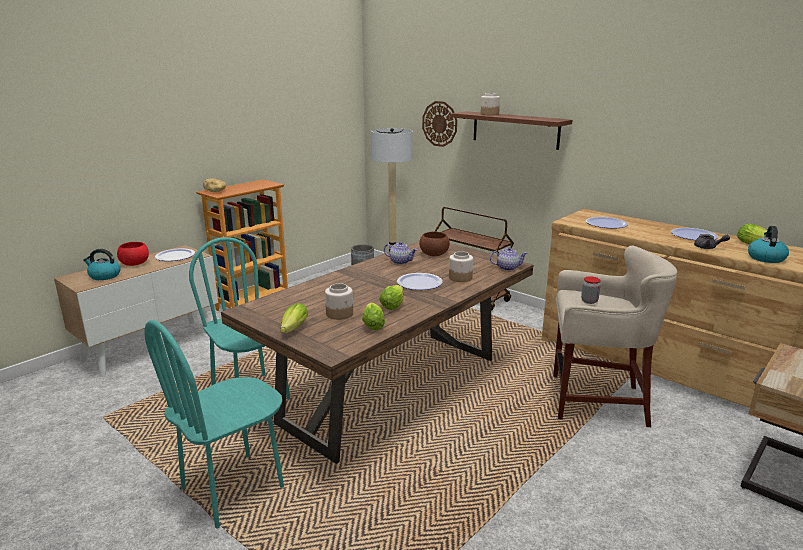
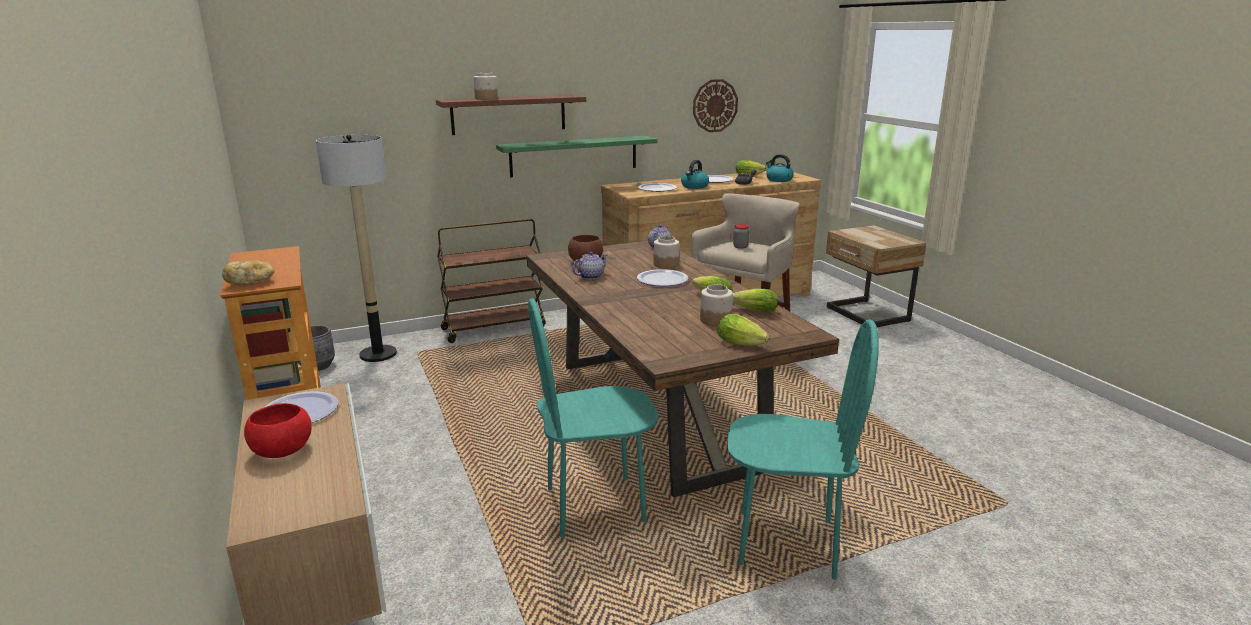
camera: 65 degrees left, 0 degrees up
(104, 276) = (310, 483): kettle -> kettle (694, 186)
(233, 488) = (786, 543): turquoise chair -> turquoise chair turned 60 degrees counterclockwise
(440, 124) = (392, 121): wall clock -> wall clock (715, 105)
(564, 176) = (574, 156): none -> green shelf

